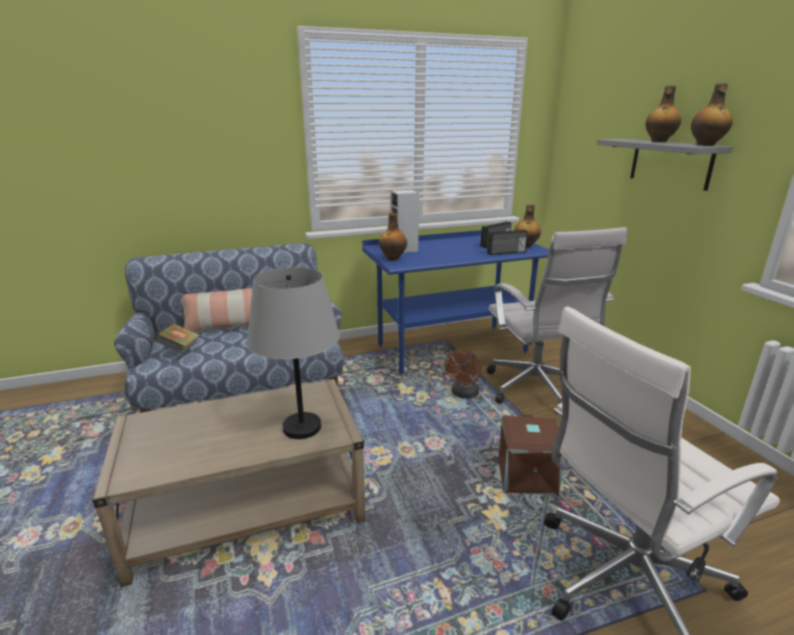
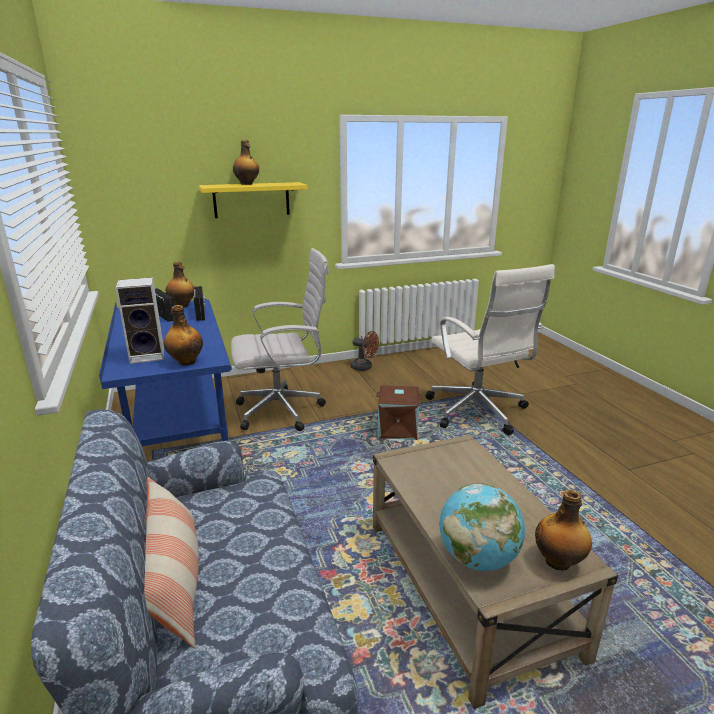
camera: 90 degrees left, 0 degrees up
(170, 419) = (477, 558): none -> globe
(180, 350) = (261, 630): book -> none
(302, 428) = (463, 464): grey table lamp -> none
(463, 394) = (281, 447): brown fan -> brown fan (364, 367)
(670, 163) = (251, 200): grey shelf -> yellow shelf
(706, 145) = (290, 183): bottle -> bottle (559, 561)

